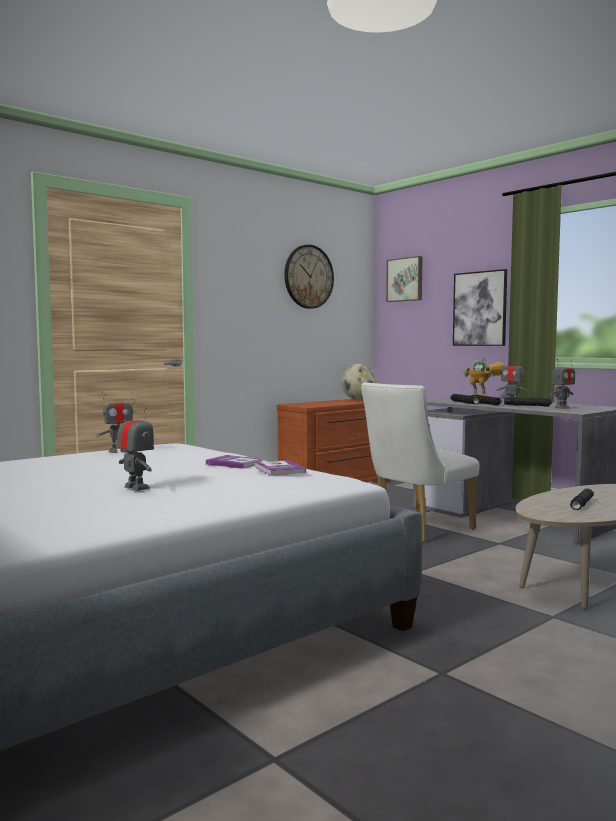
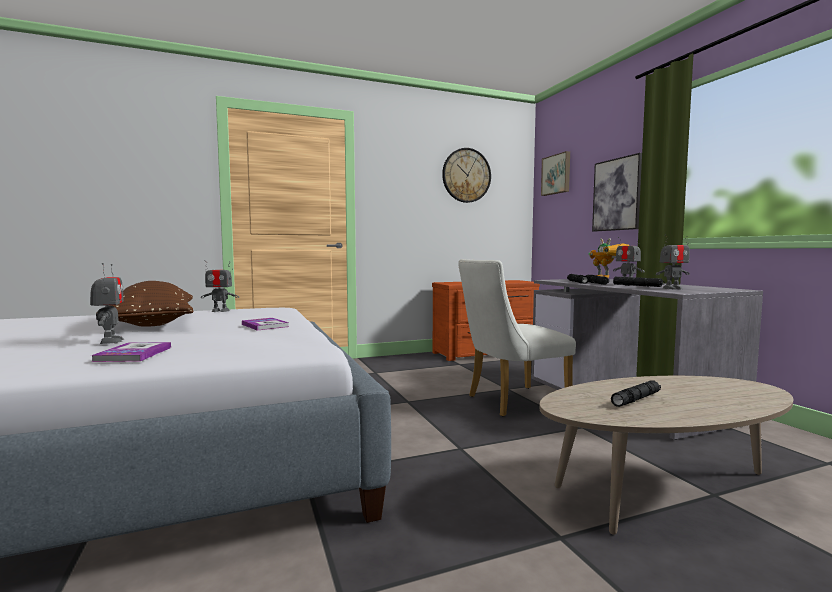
camera: 20 degrees right, 0 degrees up
(99, 470) = (153, 324): none -> brown pillow
(279, 470) = (274, 333): book -> book (133, 354)
(359, 400) = (511, 281): globe -> none

